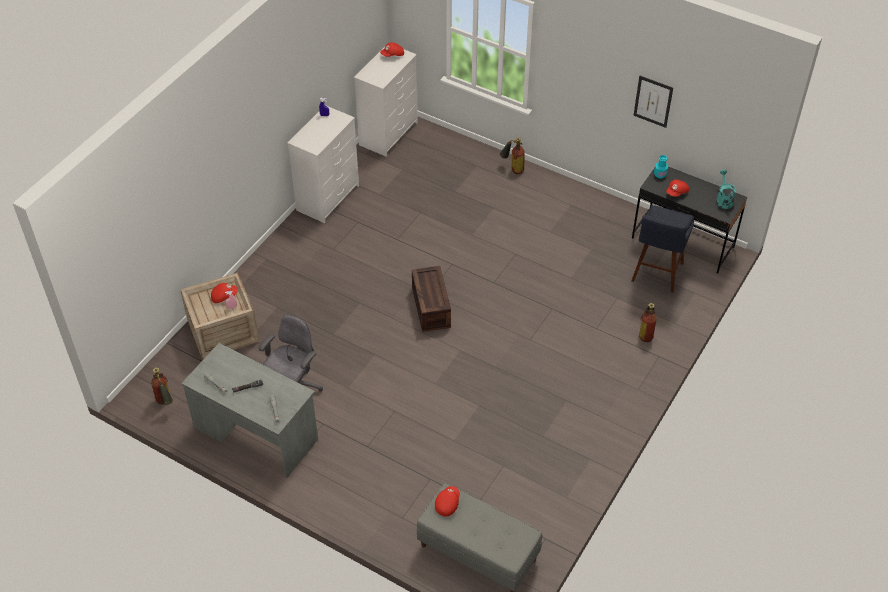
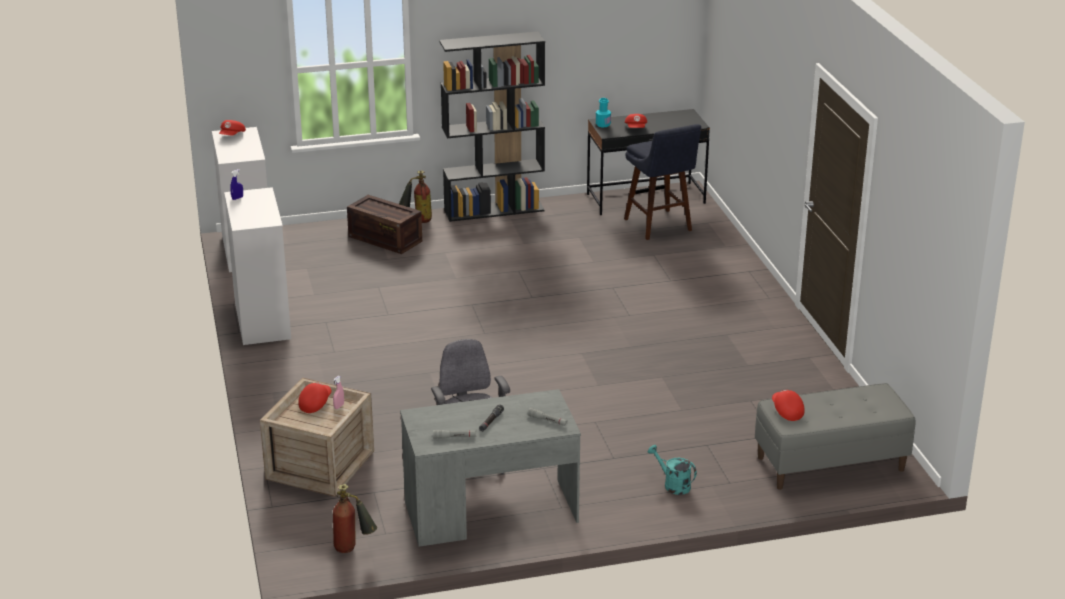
camera: 45 degrees left, 20 degrees down
(430, 307) = (503, 341): crate -> crate (383, 239)
(571, 189) = (494, 210): none -> black bookcase
(646, 333) = (714, 263): fire extinguisher -> none
(653, 101) = (569, 43): picture -> none
(723, 199) = (679, 117): turquoise watering can -> turquoise watering can (673, 485)

